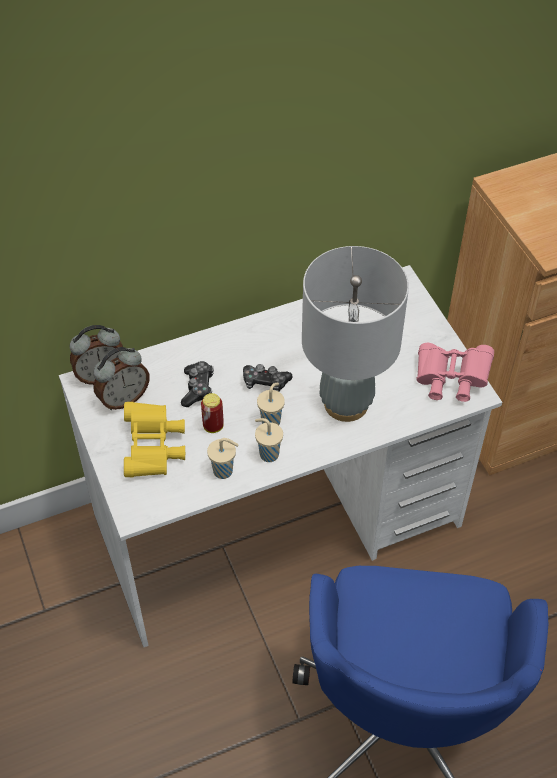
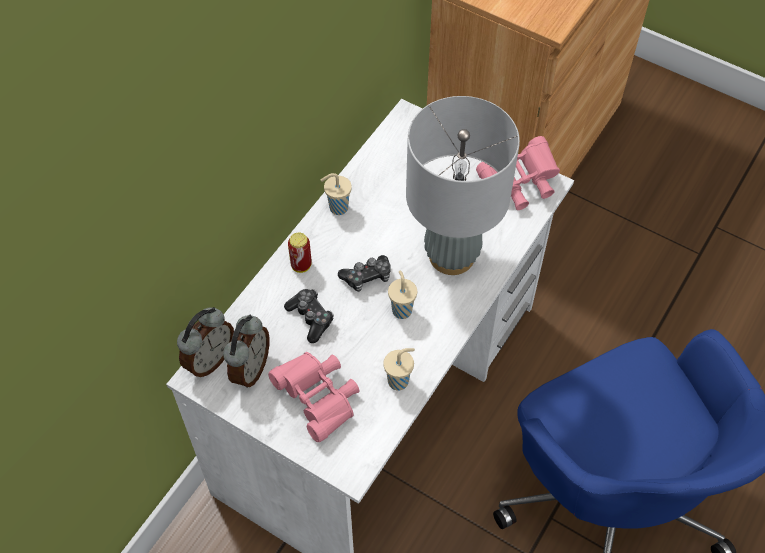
camera: 35 degrees left, 5 degrees up
(154, 449) = (319, 399): yellow binoculars -> pink binoculars
(213, 426) = (355, 345): can -> can (301, 265)
(268, 454) = (423, 341): beige cup -> beige cup (337, 208)

